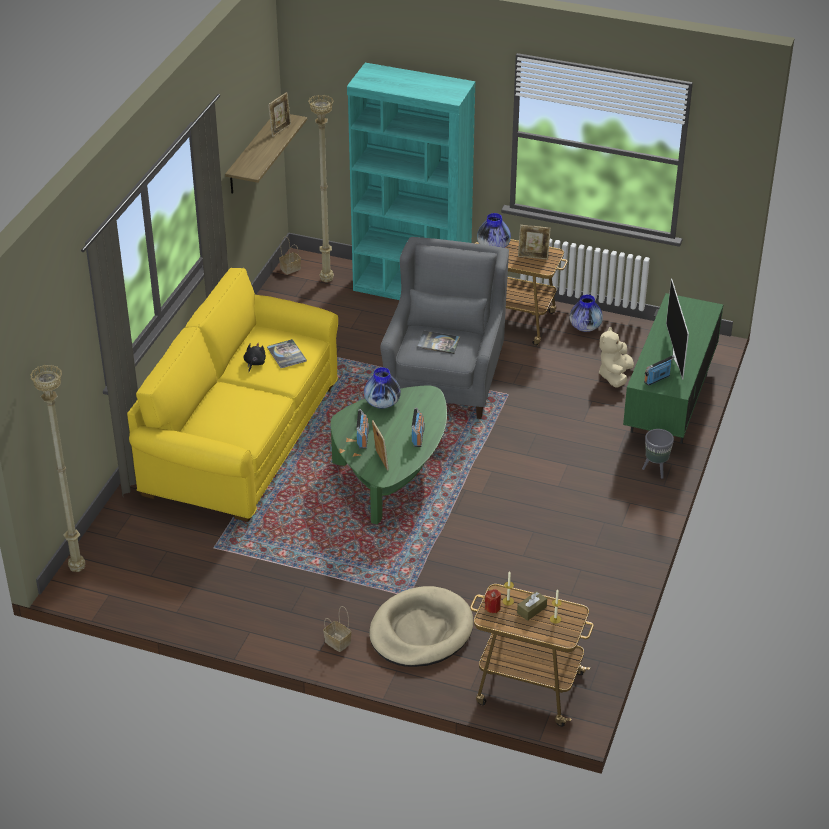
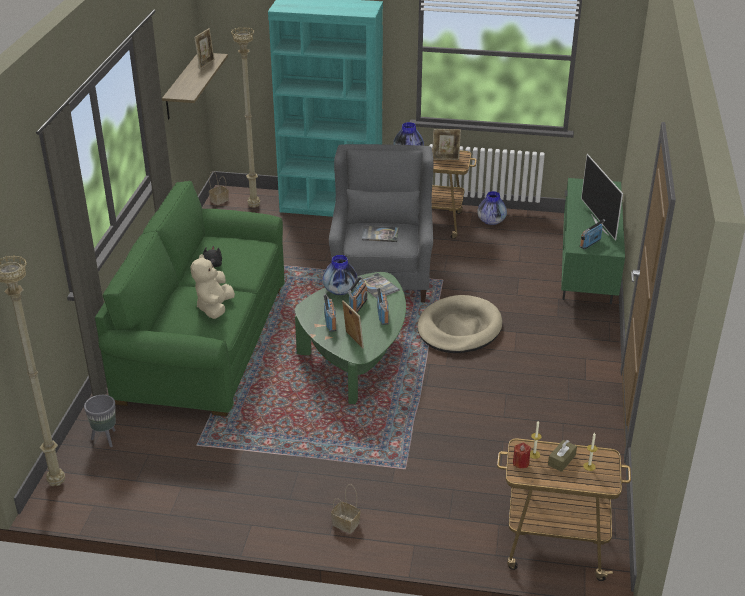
camera: 10 degrees left, 5 degrees down
(242, 438) = (204, 341): yellow sofa -> green sofa
(286, 354) = (241, 256): book -> book (377, 286)
(396, 422) = (358, 305): none -> radio
(420, 631) = (427, 501): beige dog bed -> beige dog bed (459, 328)
(615, 376) = (531, 256): beige plush toy -> beige plush toy (215, 308)
(655, 470) = (597, 328): grey planter -> grey planter (105, 438)

